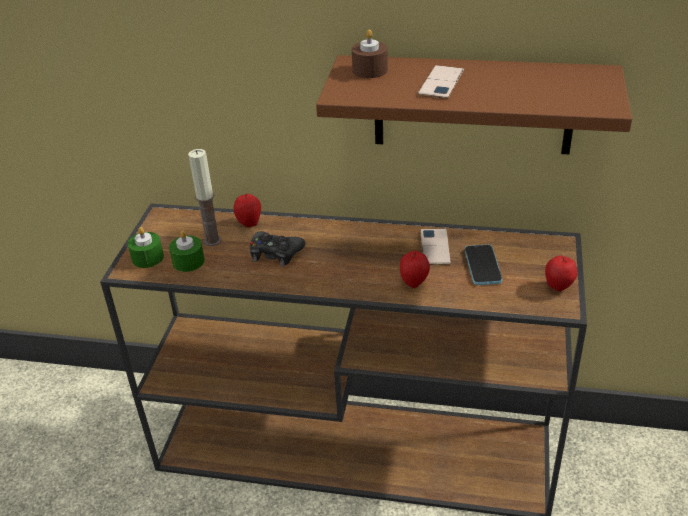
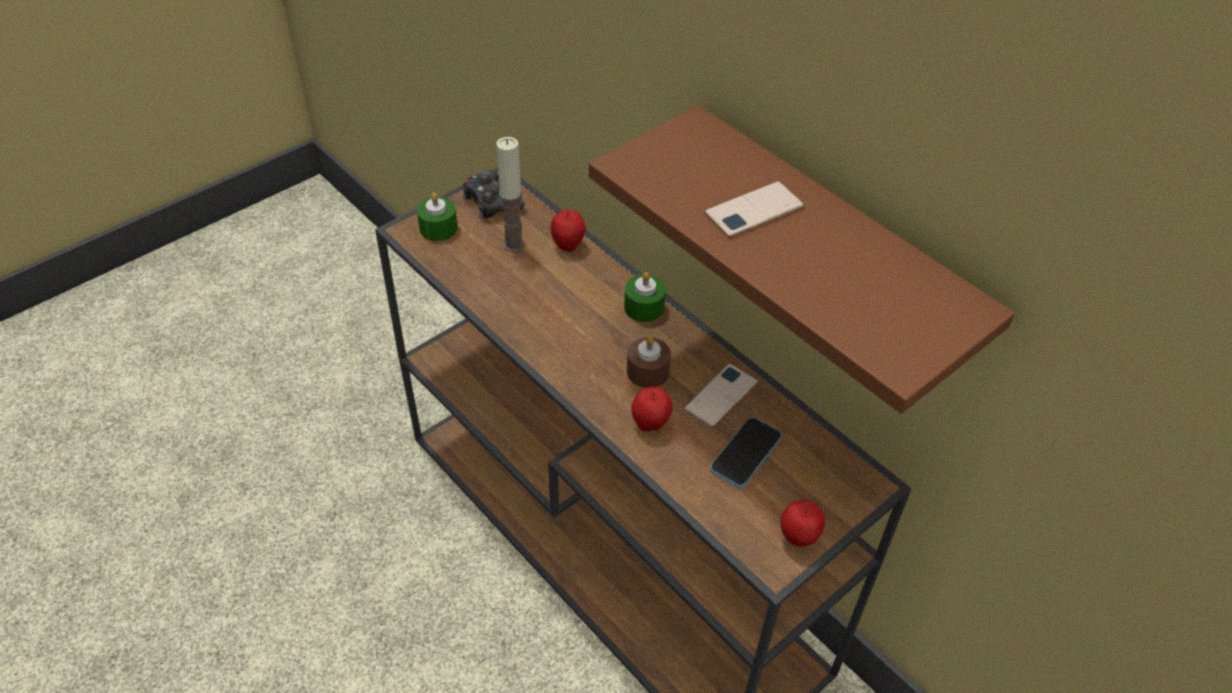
camera: 35 degrees right, 10 degrees up
(188, 261) = (468, 255): green candle -> green candle (644, 307)
(275, 253) = (555, 298): black game controller -> black game controller (491, 202)
(370, 70) = (702, 146): brown candle -> brown candle (647, 371)

